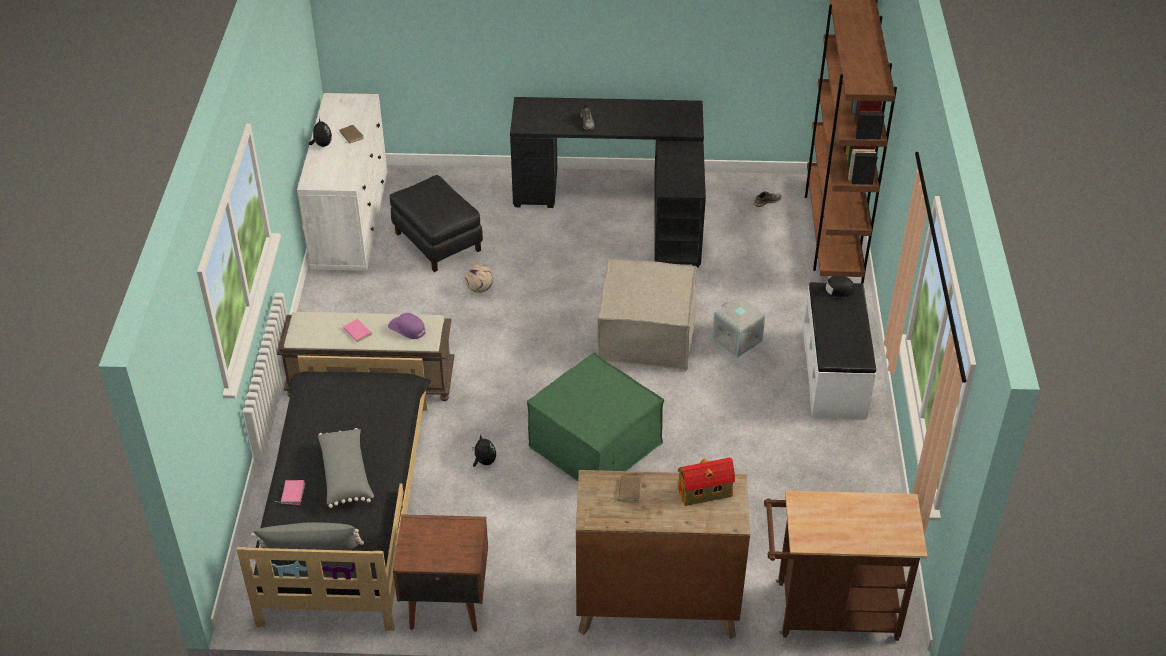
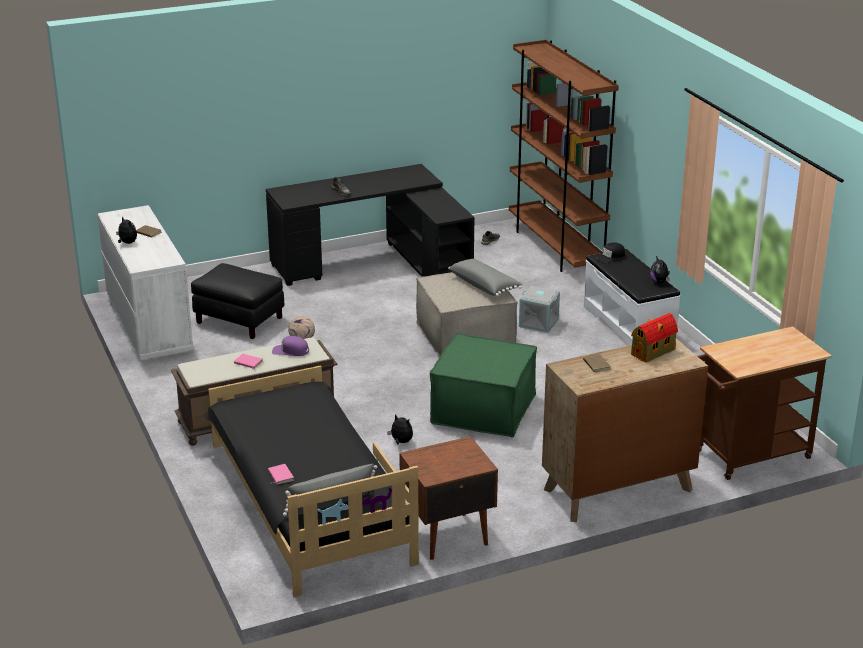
camera: 25 degrees left, 15 degrees down
(346, 475) = (317, 452): grey pillow -> grey pillow (484, 285)
(862, 348) = (659, 282): none -> plush toy

